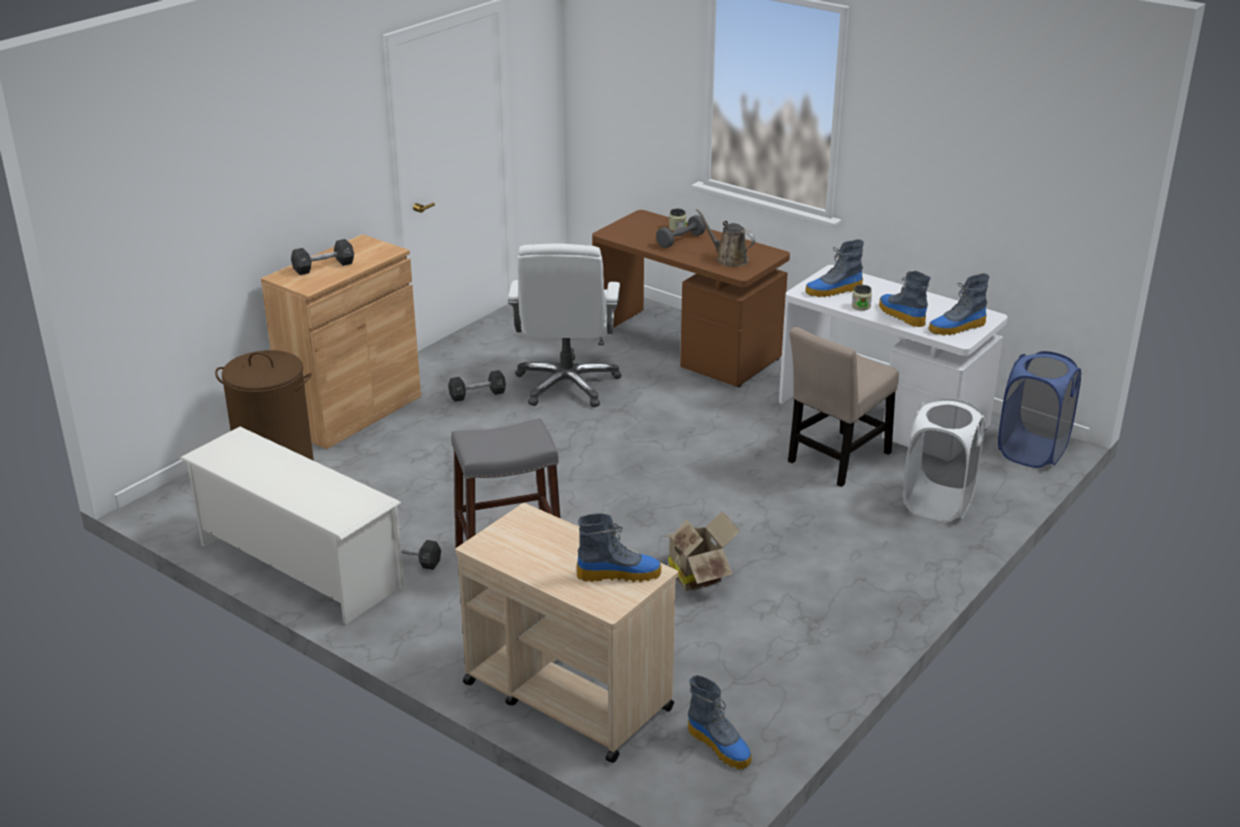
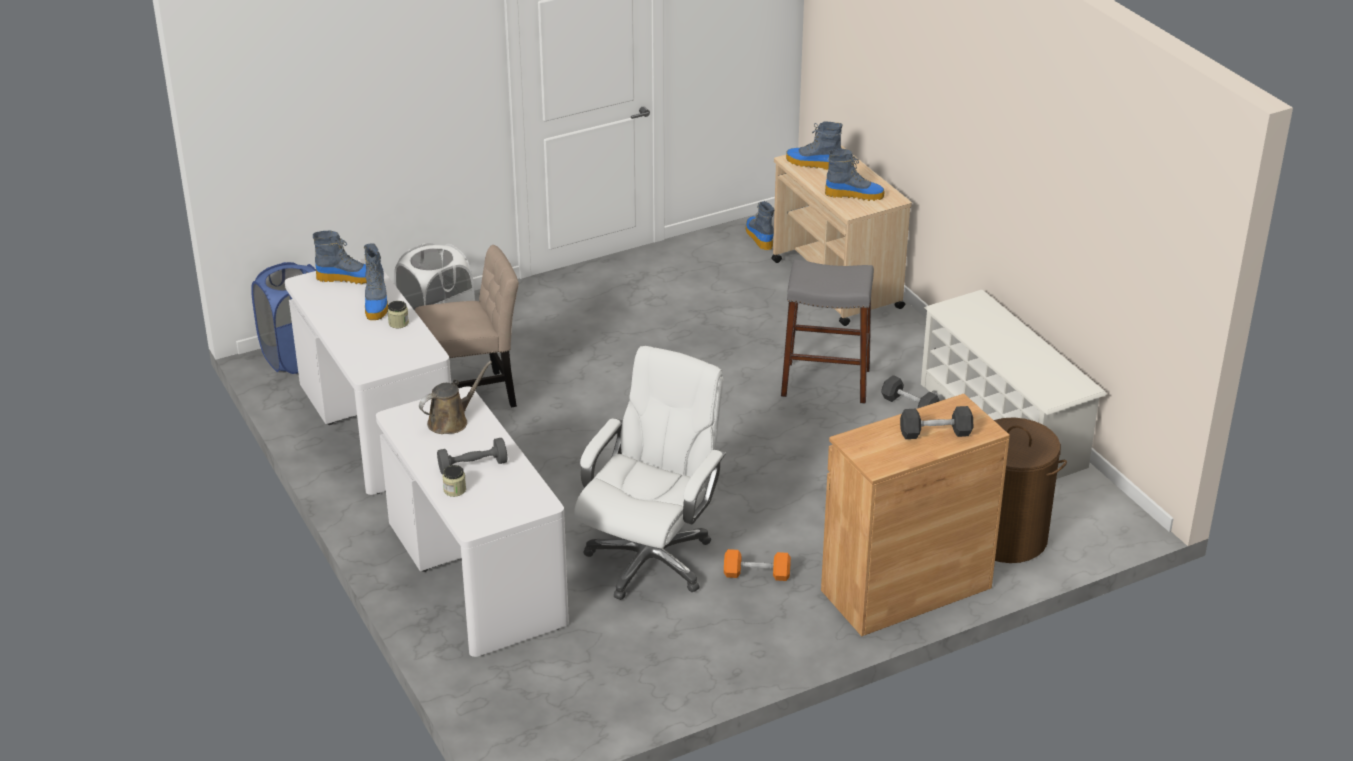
camera: 155 degrees left, 5 degrees up
(477, 394) = (756, 574): black dumbbell -> orange dumbbell
(687, 348) = (474, 574): brown desk -> white desk
(698, 575) = (684, 334): cardboard box -> none
(729, 259) = (451, 421): brown watering can -> brown watering can turned 105 degrees counterclockwise
(833, 291) = (399, 348): boot -> boot (855, 195)

